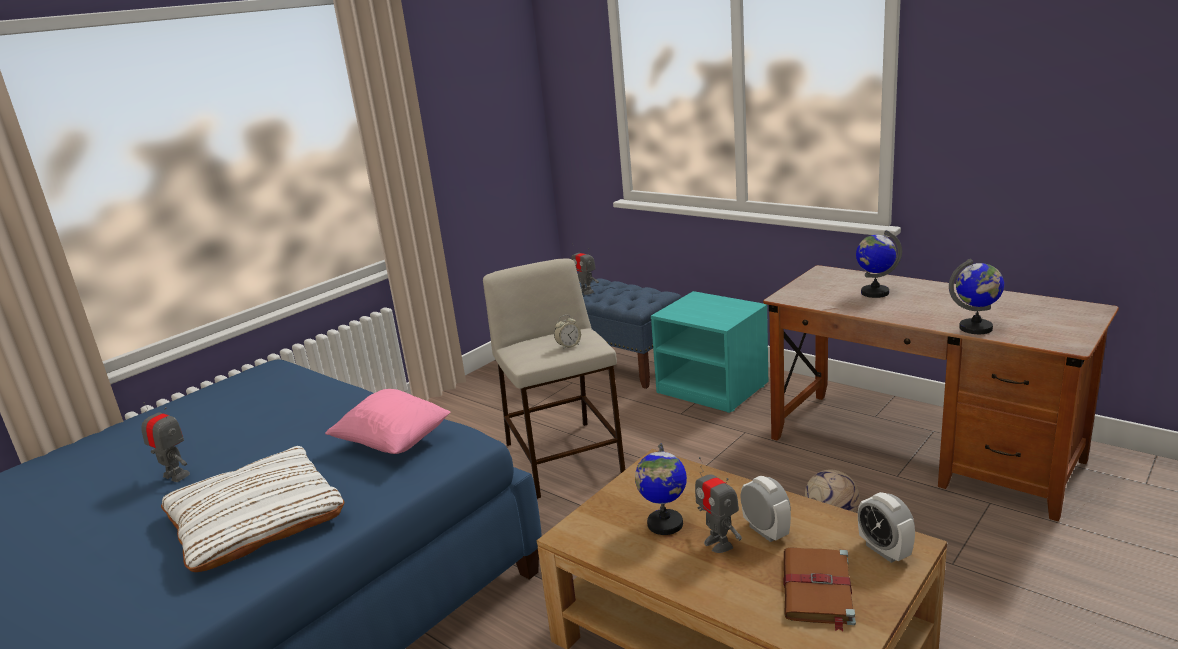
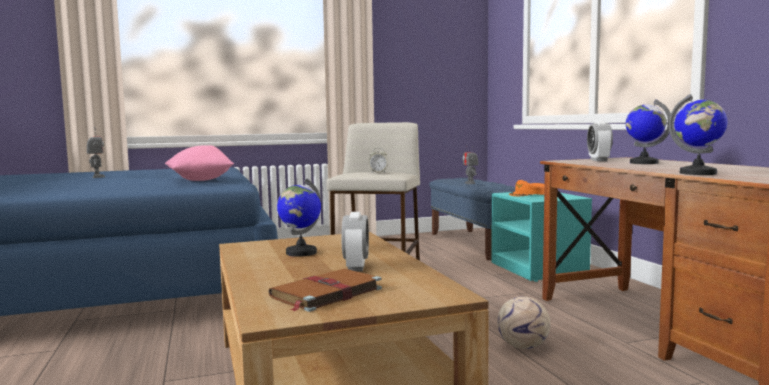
camera: 30 degrees right, 15 degrees down
(255, 518) = (85, 186): white pillow -> none
(694, 310) = (527, 194): none -> orange cap
(718, 543) = (312, 264): toy robot -> none
(884, 550) = (421, 292): alarm clock -> alarm clock (598, 160)

